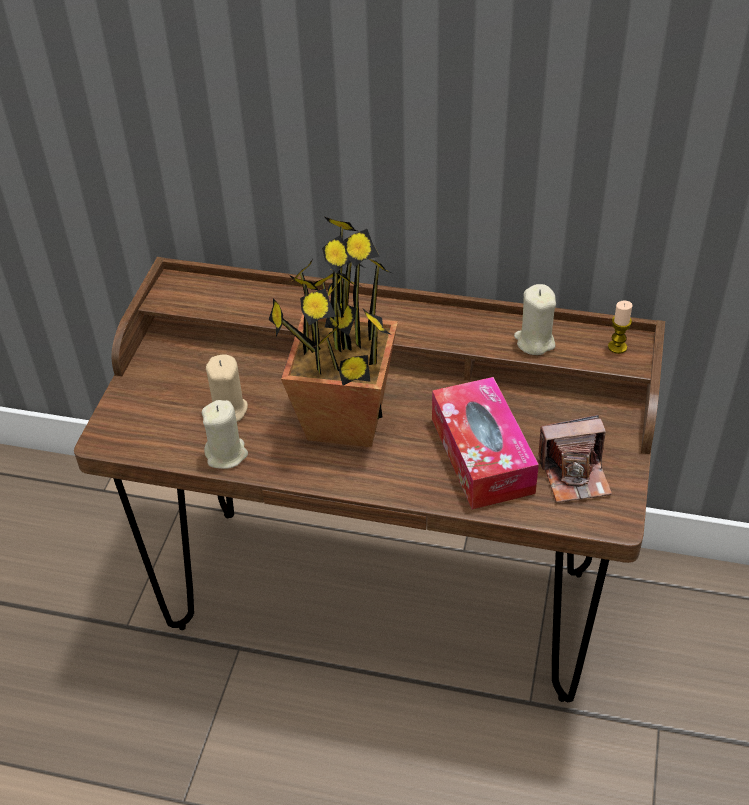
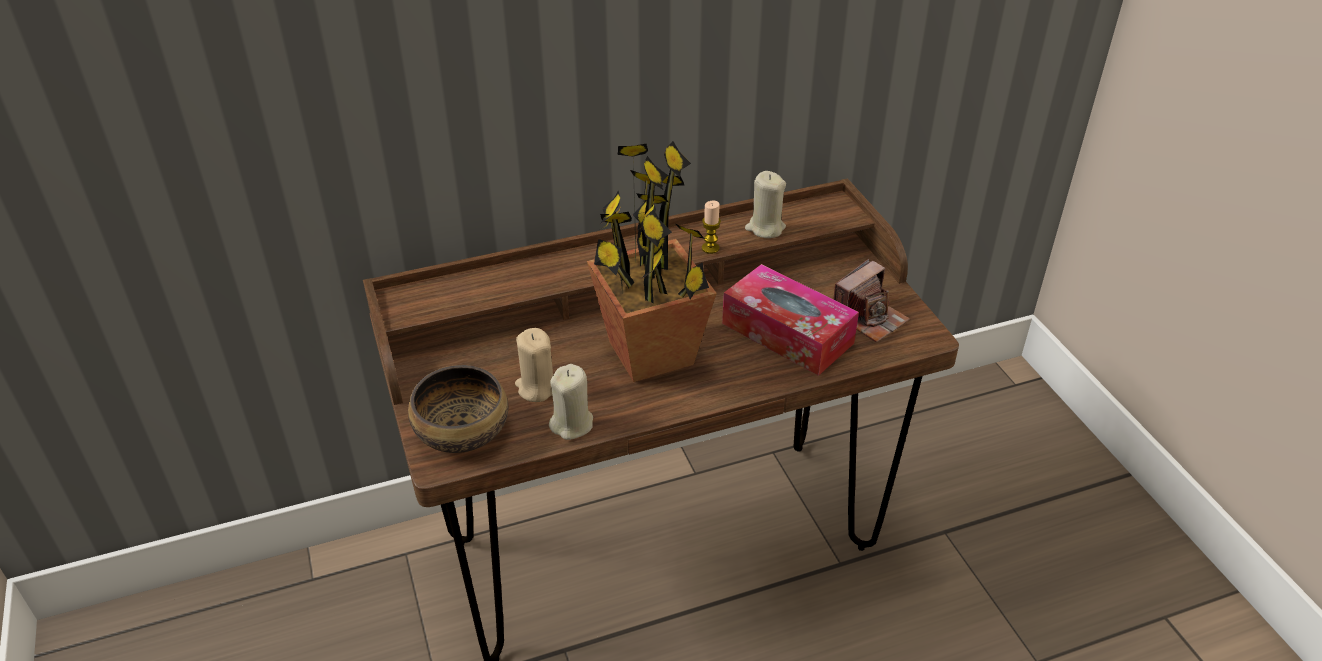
camera: 35 degrees left, 5 degrees down
(143, 420) = (462, 430): none -> bowl
(617, 347) = (829, 209): candle -> candle (710, 248)

